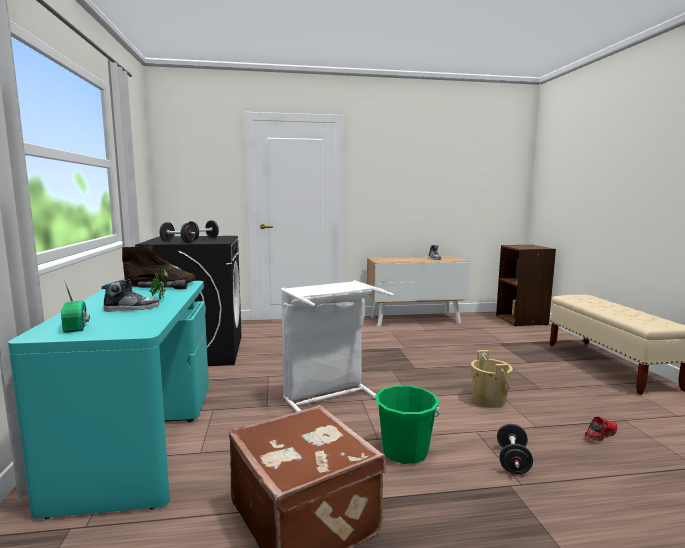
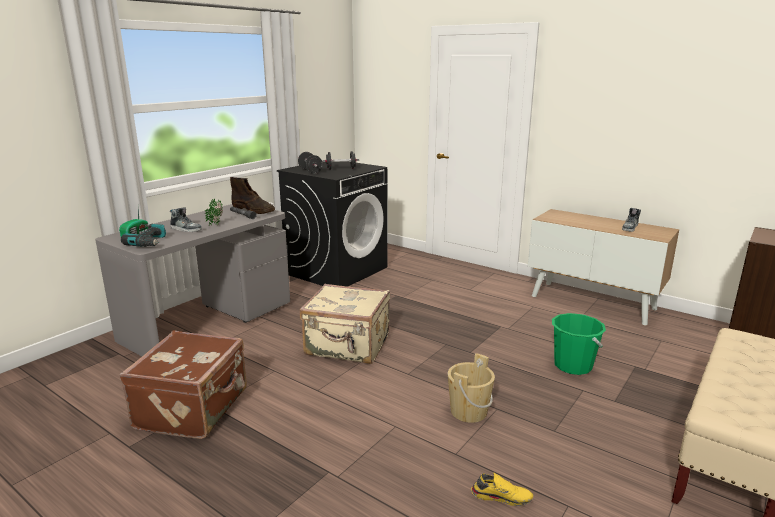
camera: 45 degrees right, 10 degrees up
(127, 326) = (150, 243): none -> power drill
(141, 438) = (209, 321): turquoise desk -> grey desk
(330, 398) = (348, 346): white laundry basket -> beige suitcase
(405, 452) = (314, 408): green bucket -> green bucket (573, 366)
(512, 461) = (369, 461): black dumbbell -> none
(599, 434) = (501, 496): red shoe -> yellow shoe

